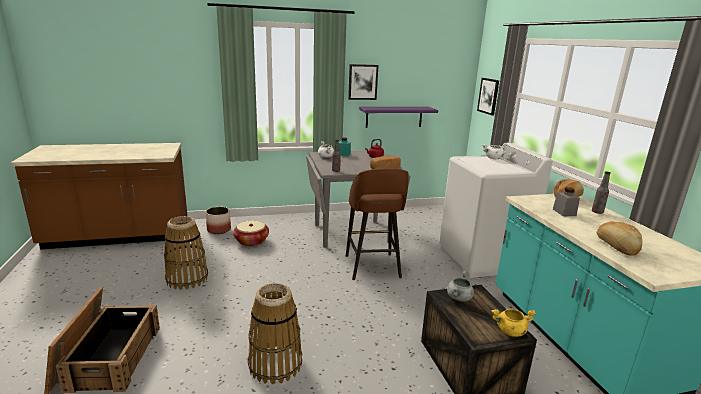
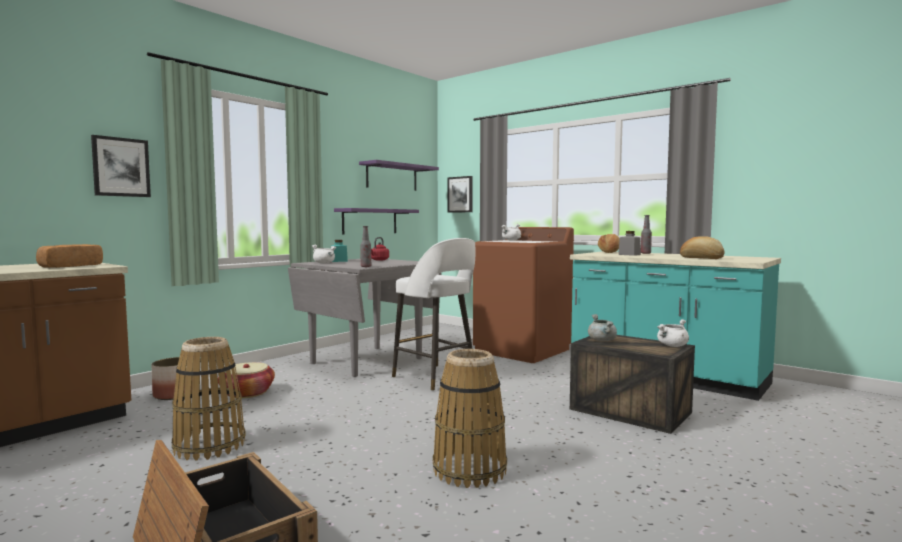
camera: 35 degrees left, 15 degrees down
(362, 82) = (336, 178): picture -> picture (121, 167)
(372, 267) = (436, 378): brown stool -> white stool
(384, 169) = (411, 262): bread -> bread (70, 266)
(421, 78) = (392, 177): none -> purple shelf
(482, 259) = (522, 350): white washing machine -> brown washing machine
(510, 331) = (672, 346): yellow cooking pot -> white cooking pot

